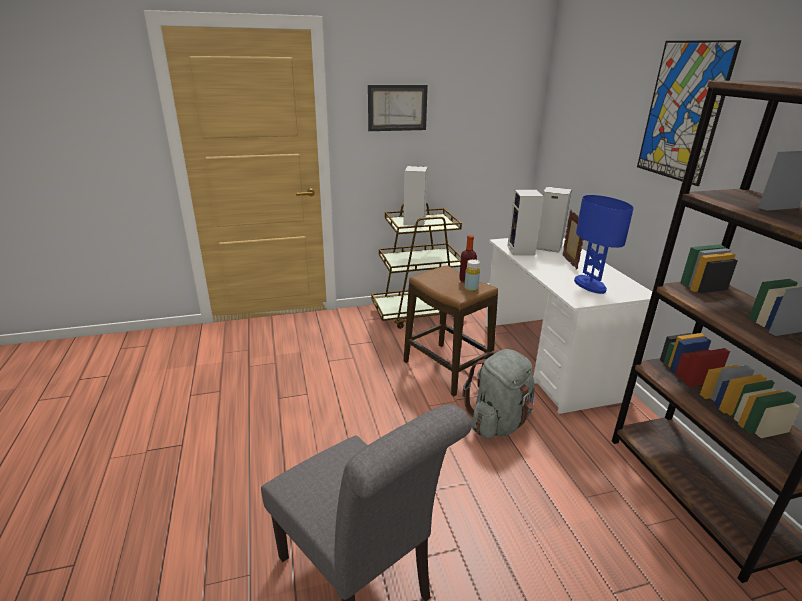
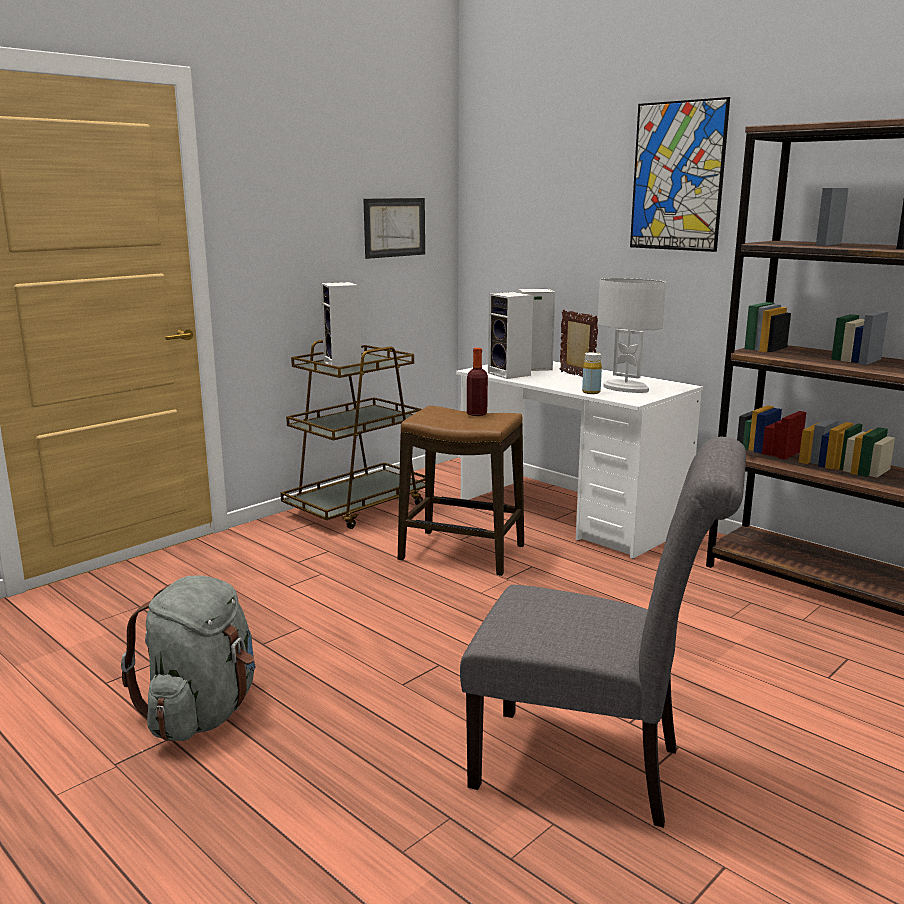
camera: 30 degrees left, 10 degrees down
(397, 108) = (294, 201): picture -> picture (394, 227)
(471, 289) = (494, 418): yellow bottle -> yellow bottle (591, 392)
(499, 422) = (579, 584): grey backpack -> grey backpack (202, 713)
(590, 285) = (626, 388): blue table lamp -> white table lamp

